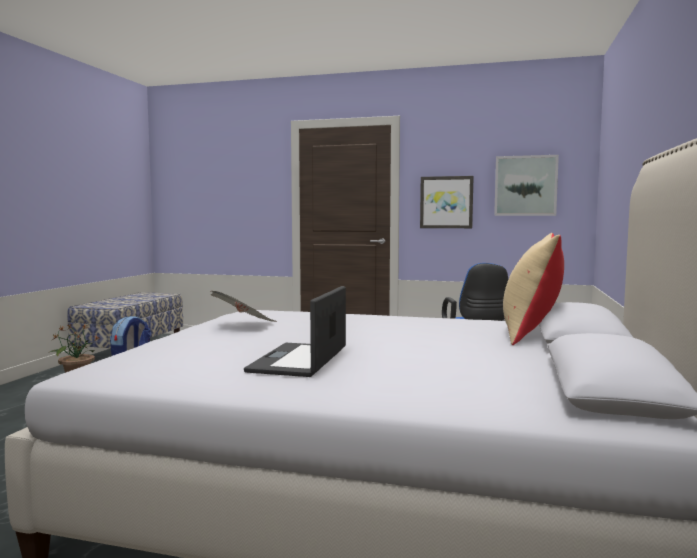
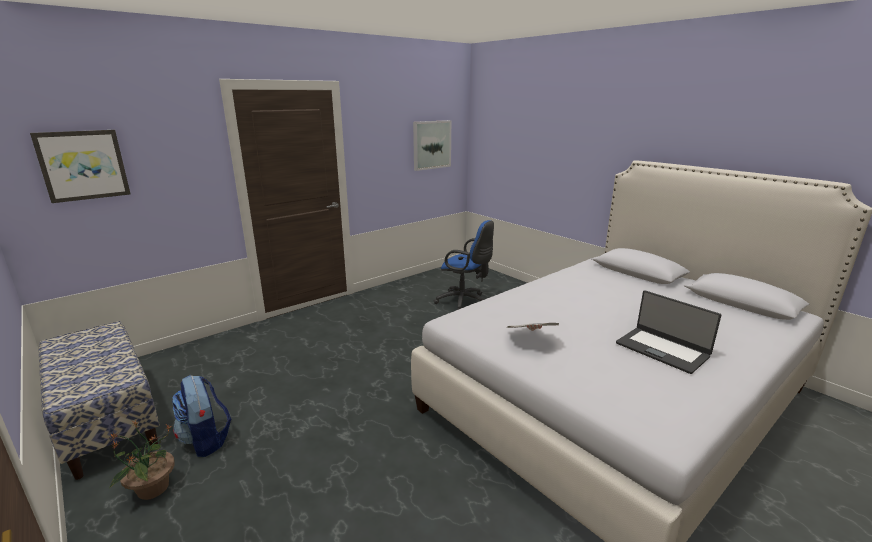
camera: 55 degrees left, 15 degrees up
(446, 202) = (381, 162): picture -> picture (83, 165)
(531, 334) = (619, 275): beige pillow -> none

